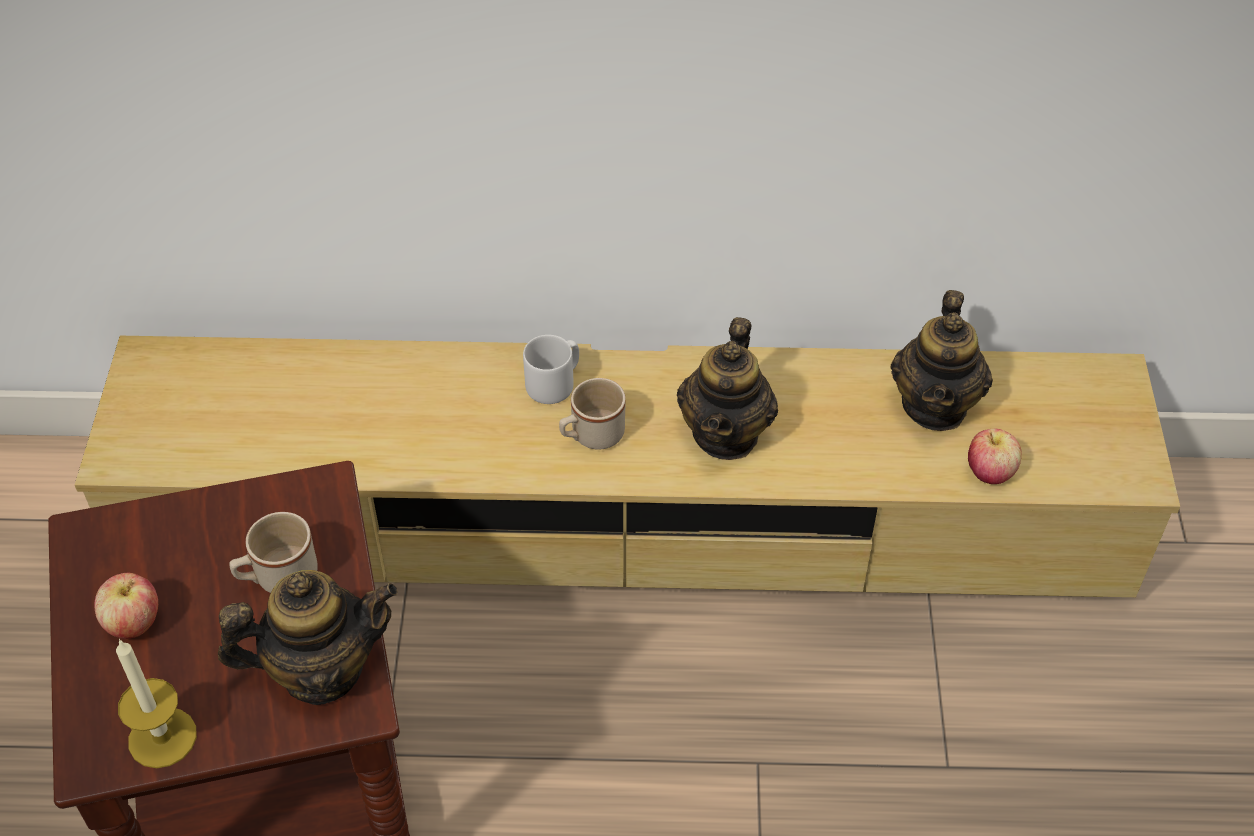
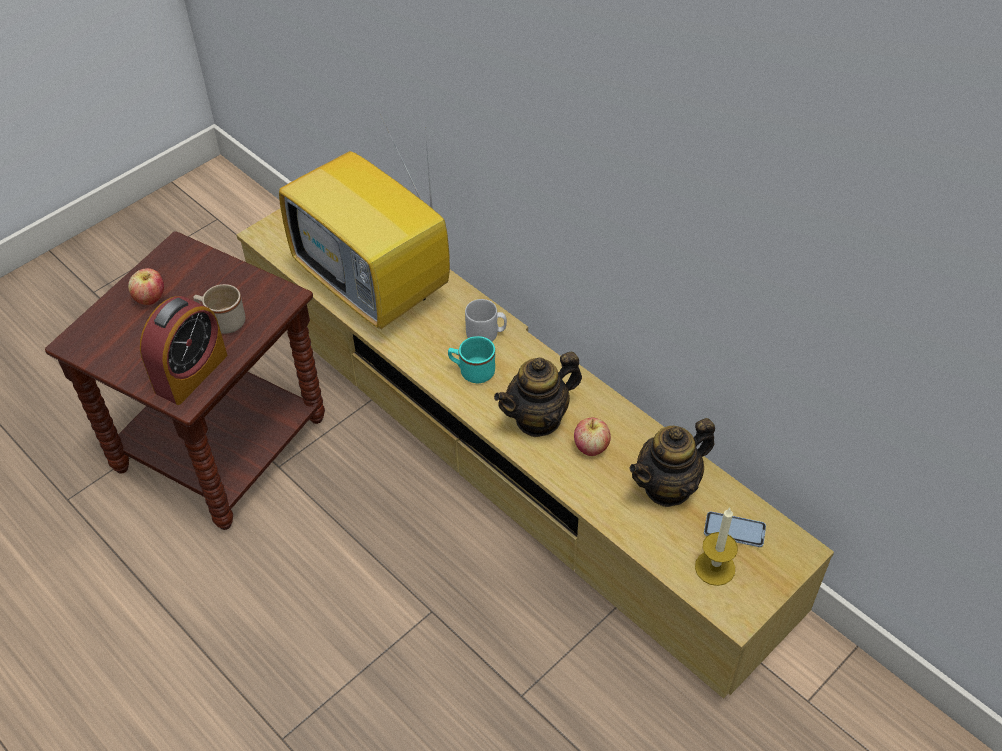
camera: 45 degrees right, 0 degrees up
(162, 737) = (106, 353): candle -> candle (715, 568)
(321, 670) = (191, 373): teapot -> alarm clock
(355, 422) = (376, 287): none -> television
(591, 436) = (472, 371): beige mug -> turquoise mug
(989, 472) = (652, 543): apple -> apple (591, 447)
(1042, 401) = (734, 530): none -> phone

